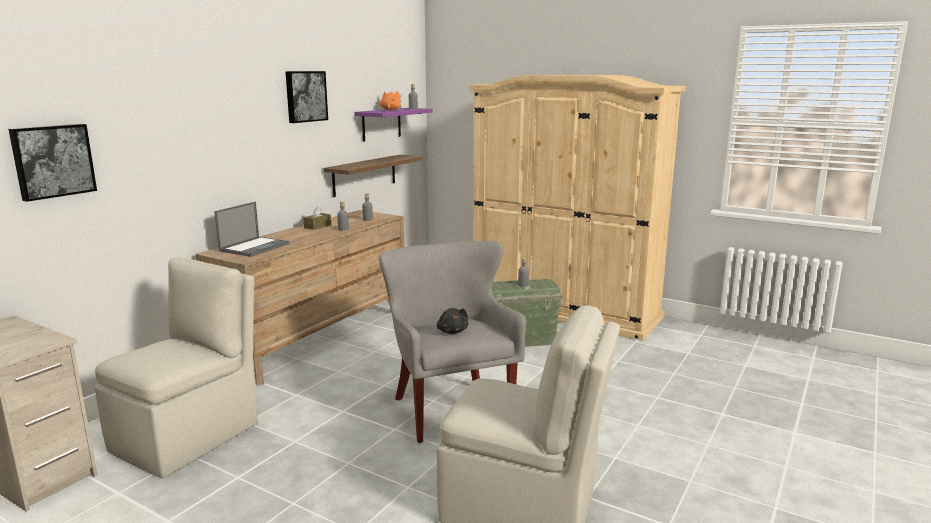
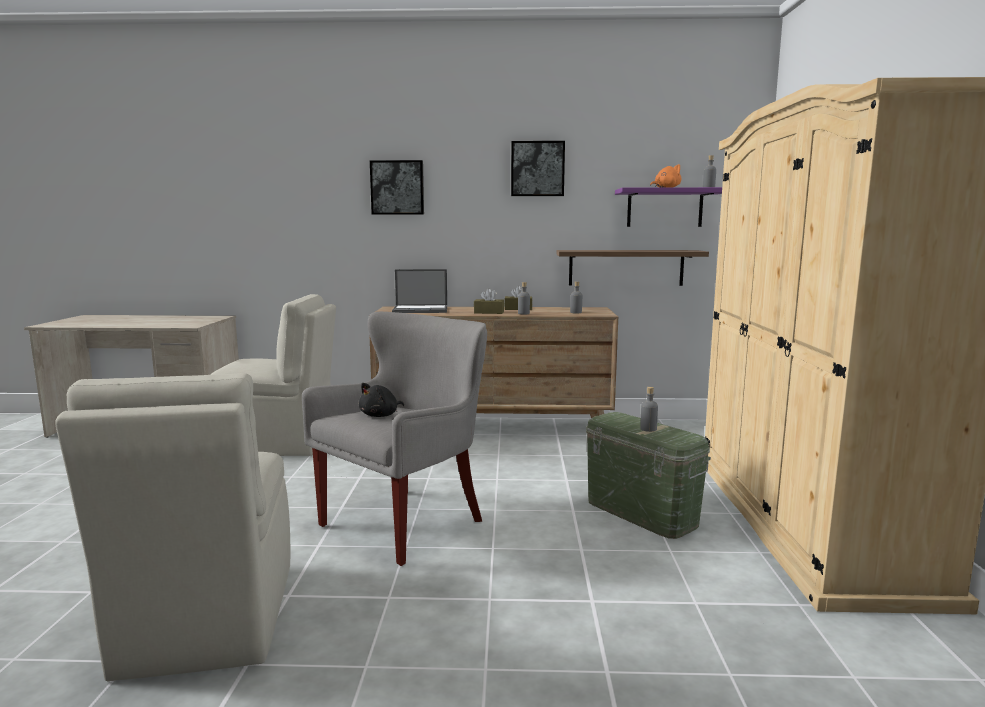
camera: 60 degrees right, 5 degrees down
(52, 161) = (274, 209): picture -> picture (397, 188)
(317, 235) = (489, 312): none -> brown tissue box

